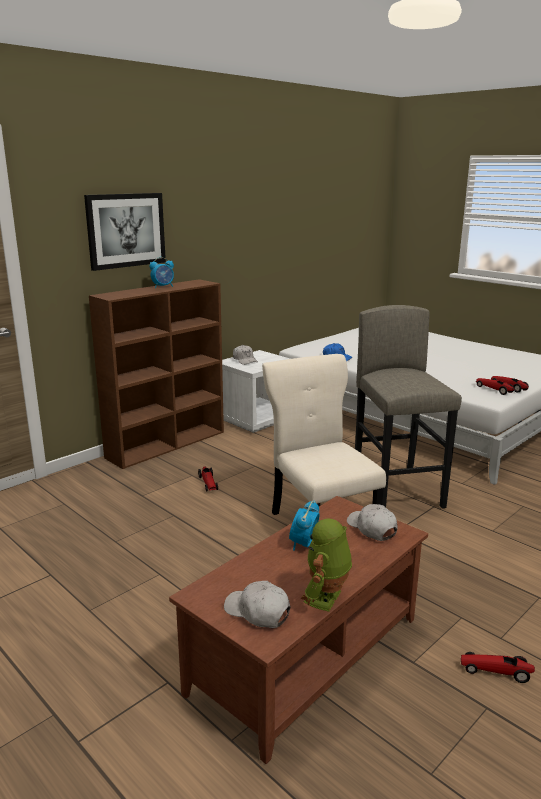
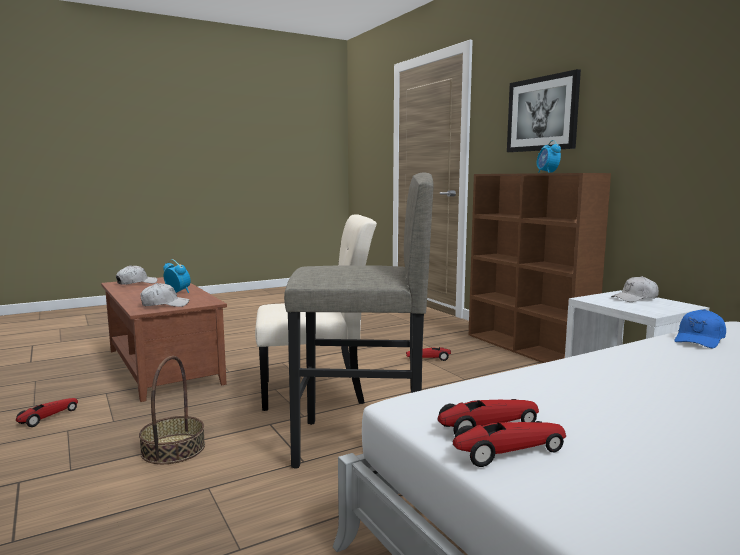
camera: 105 degrees right, 10 degrees down
(326, 599) = (119, 291): toy robot -> none
(469, 561) = (173, 449): none -> basket

